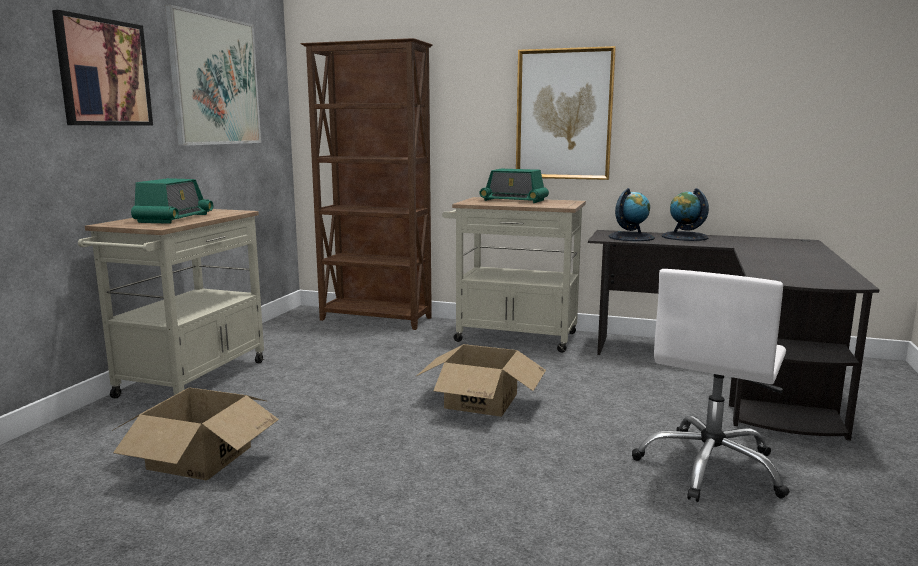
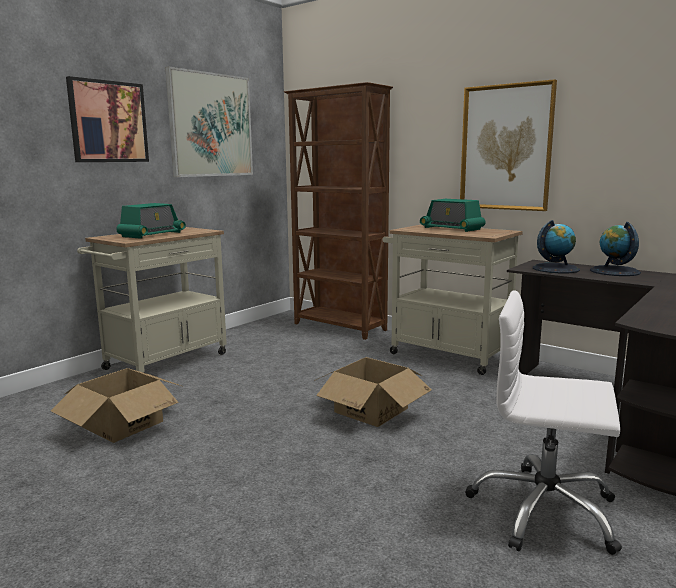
camera: 20 degrees right, 0 degrees up
(710, 467) = (544, 511): white office chair -> white office chair turned 60 degrees clockwise

